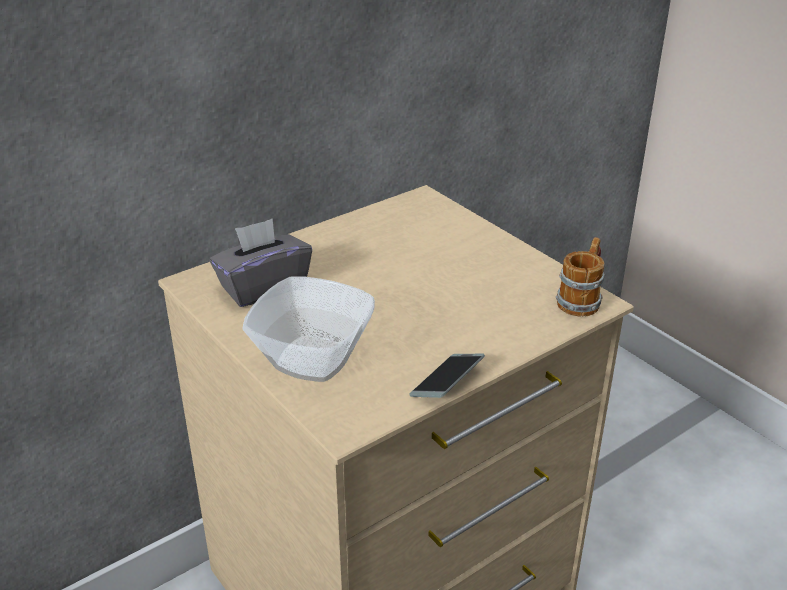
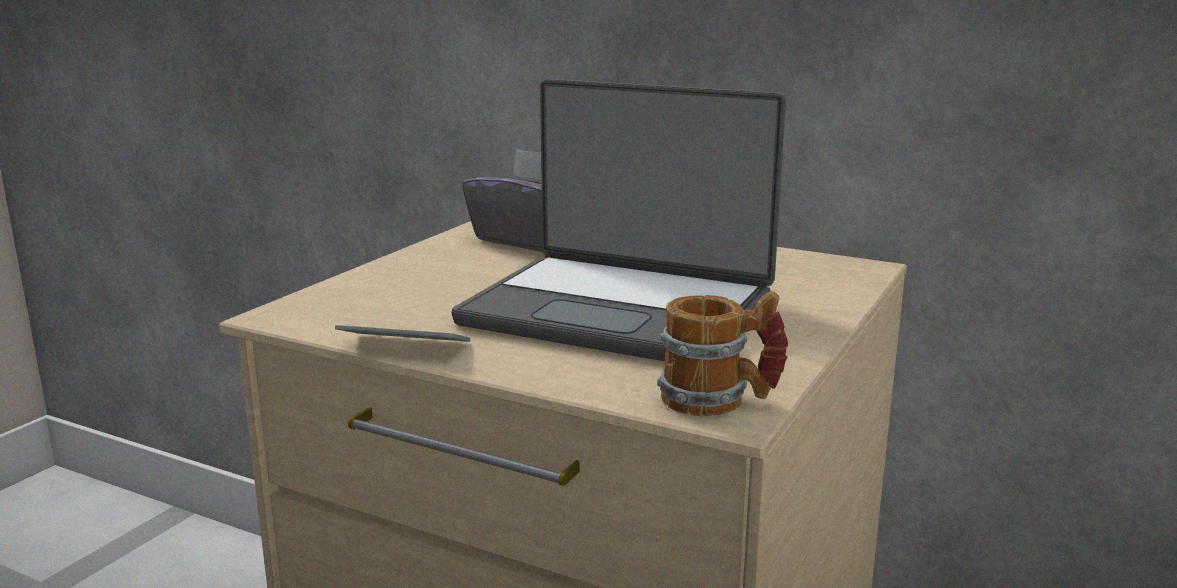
camera: 65 degrees right, 15 degrees down
(313, 361) = (401, 282): bowl -> none
(438, 292) = (621, 311): none -> laptop

